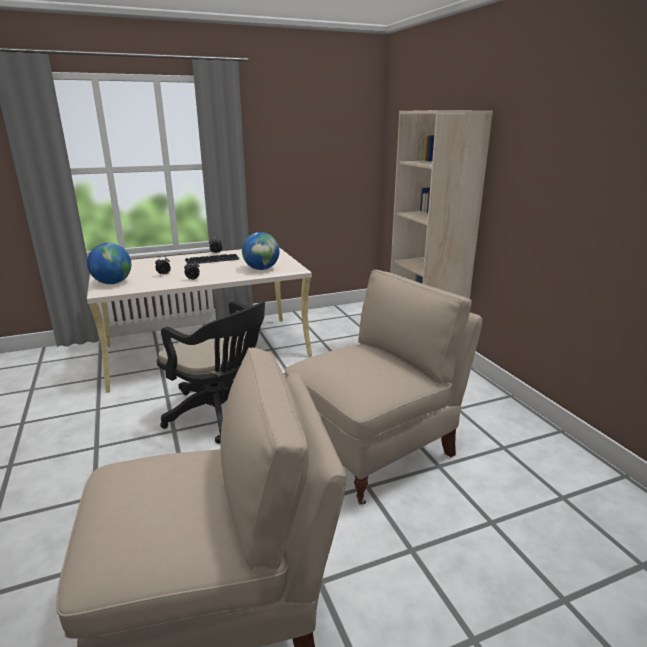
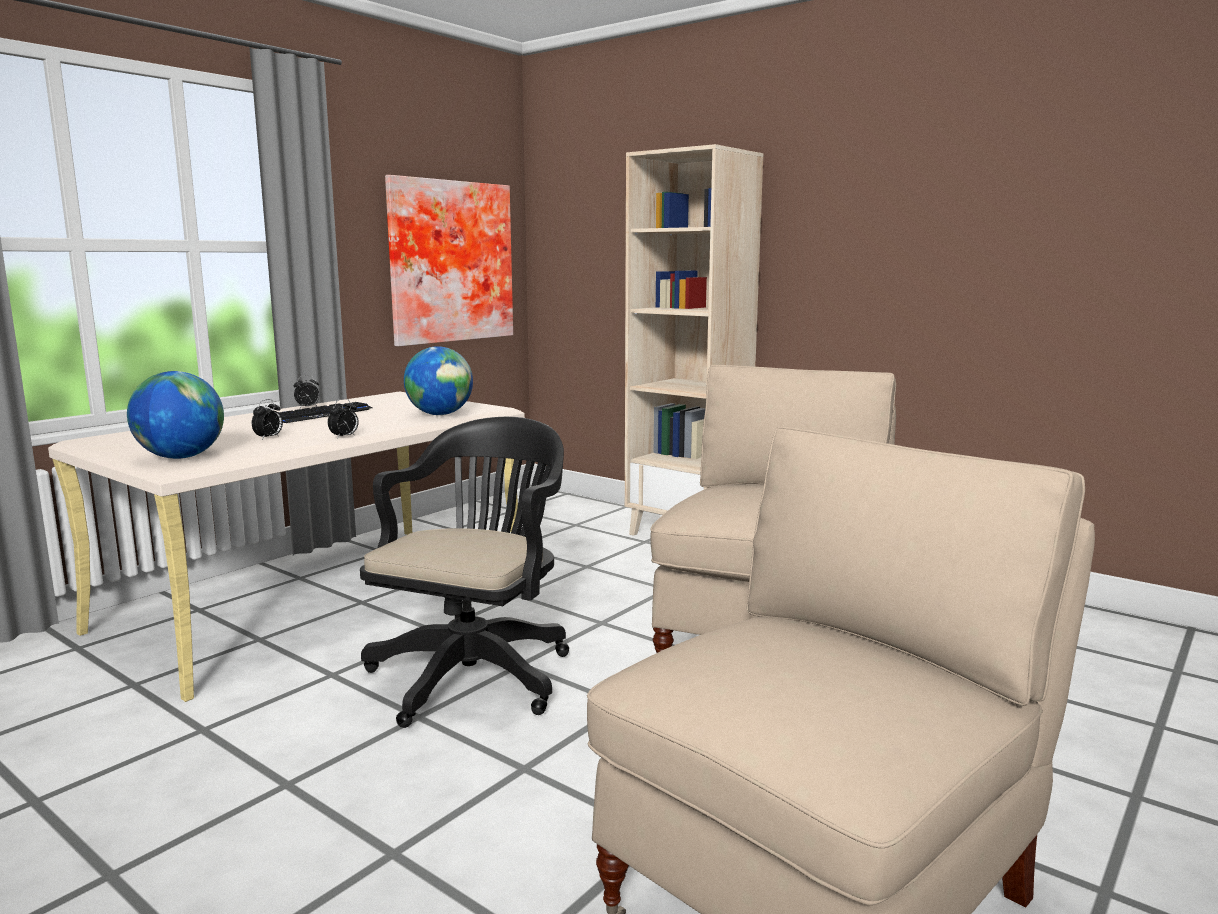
camera: 30 degrees left, 10 degrees down
(221, 414) = (476, 672): black office chair -> black office chair turned 75 degrees counterclockwise
(323, 170) = (448, 262): none -> picture

